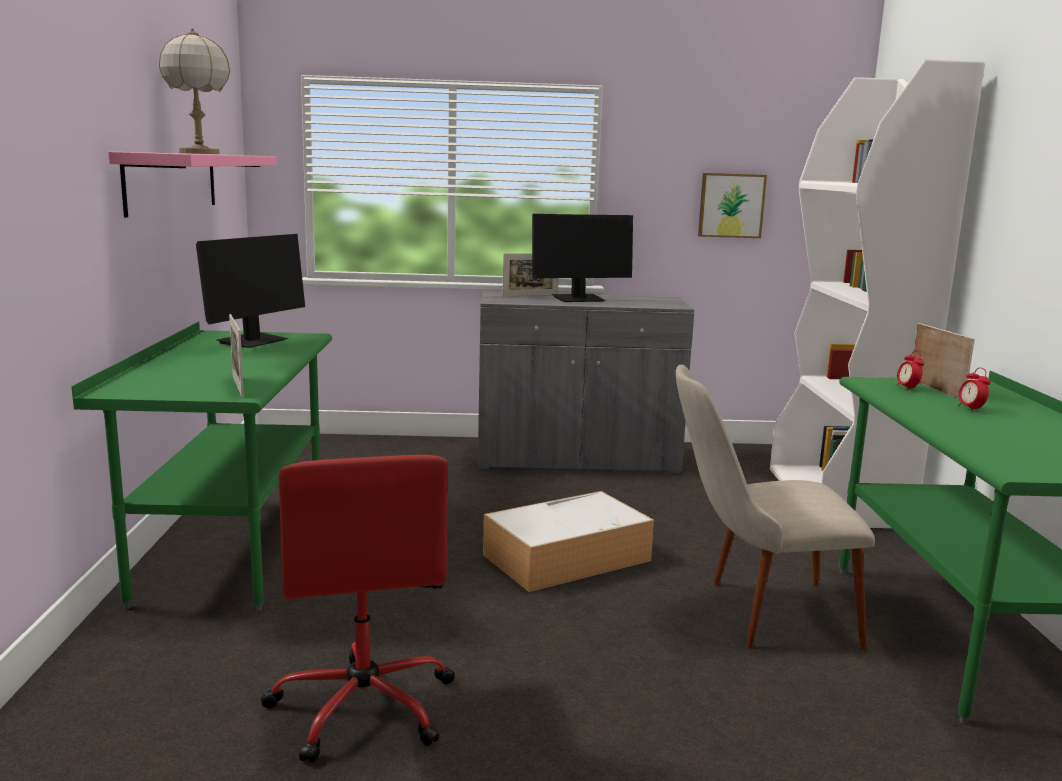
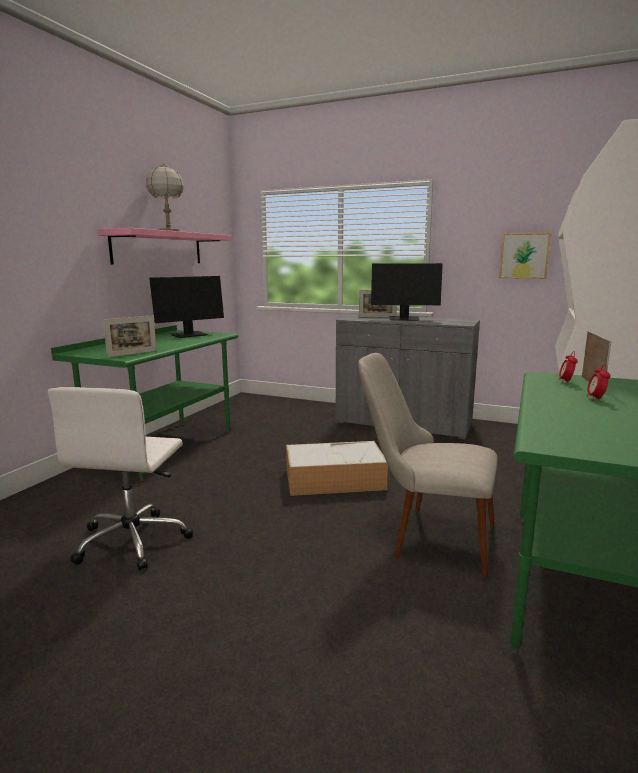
camera: 25 degrees right, 0 degrees up
(237, 386) = (132, 354): picture frame -> picture frame turned 135 degrees counterclockwise
(363, 706) = (134, 540): red office chair -> white office chair

